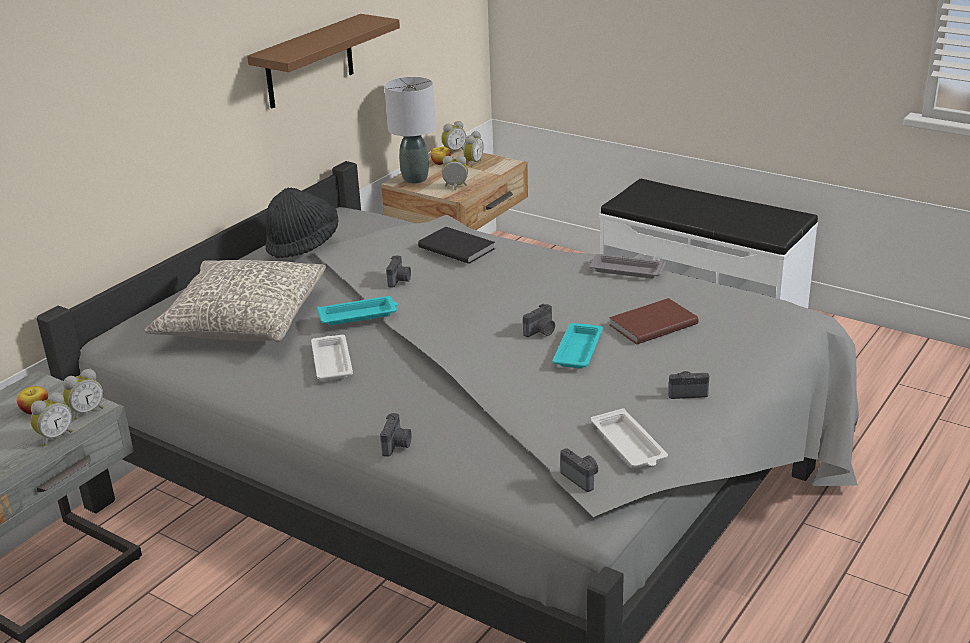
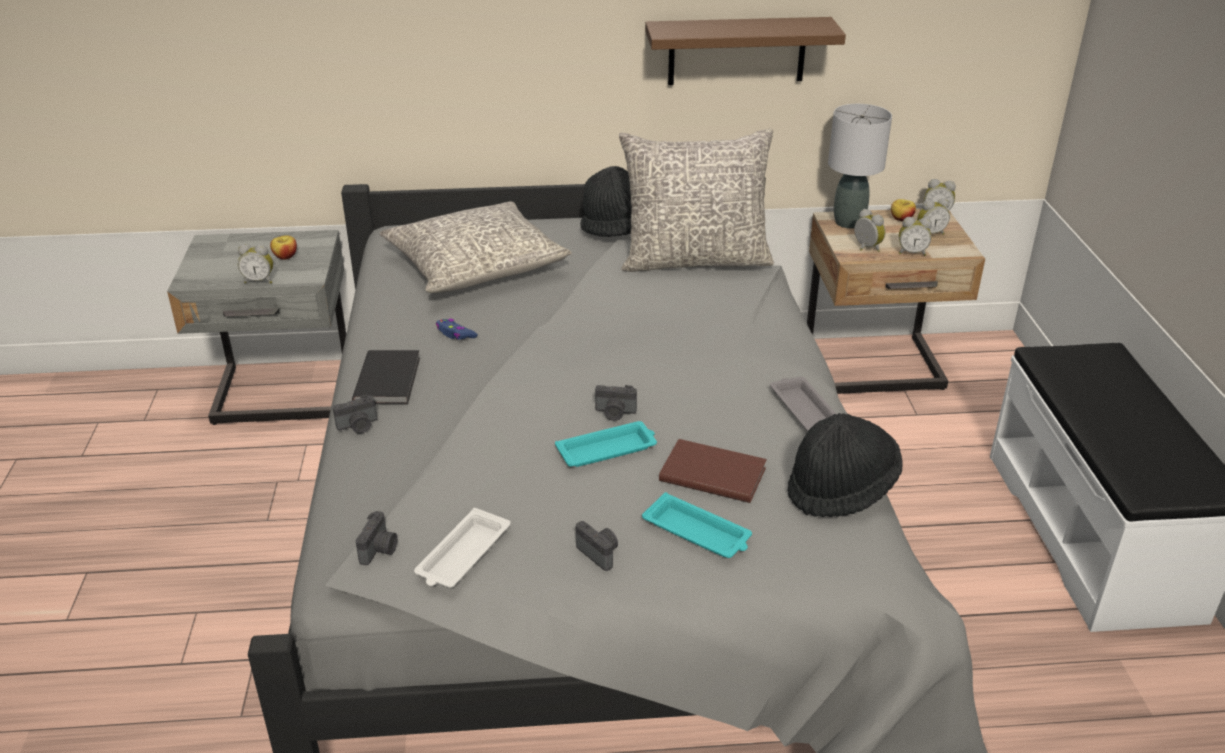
camera: 50 degrees right, 5 degrees up
(86, 412) = (302, 275): alarm clock -> alarm clock (911, 252)
(332, 361) = (455, 334): white tray -> blue game controller
(359, 315) = (534, 309): turquoise tray -> turquoise tray (698, 533)
(392, 236) = (695, 259): none -> grey pillow
(399, 280) = (621, 300): camera -> none
(457, 247) = (717, 299): black book -> black book (389, 379)
(718, 291) = (841, 489): none -> black hat

